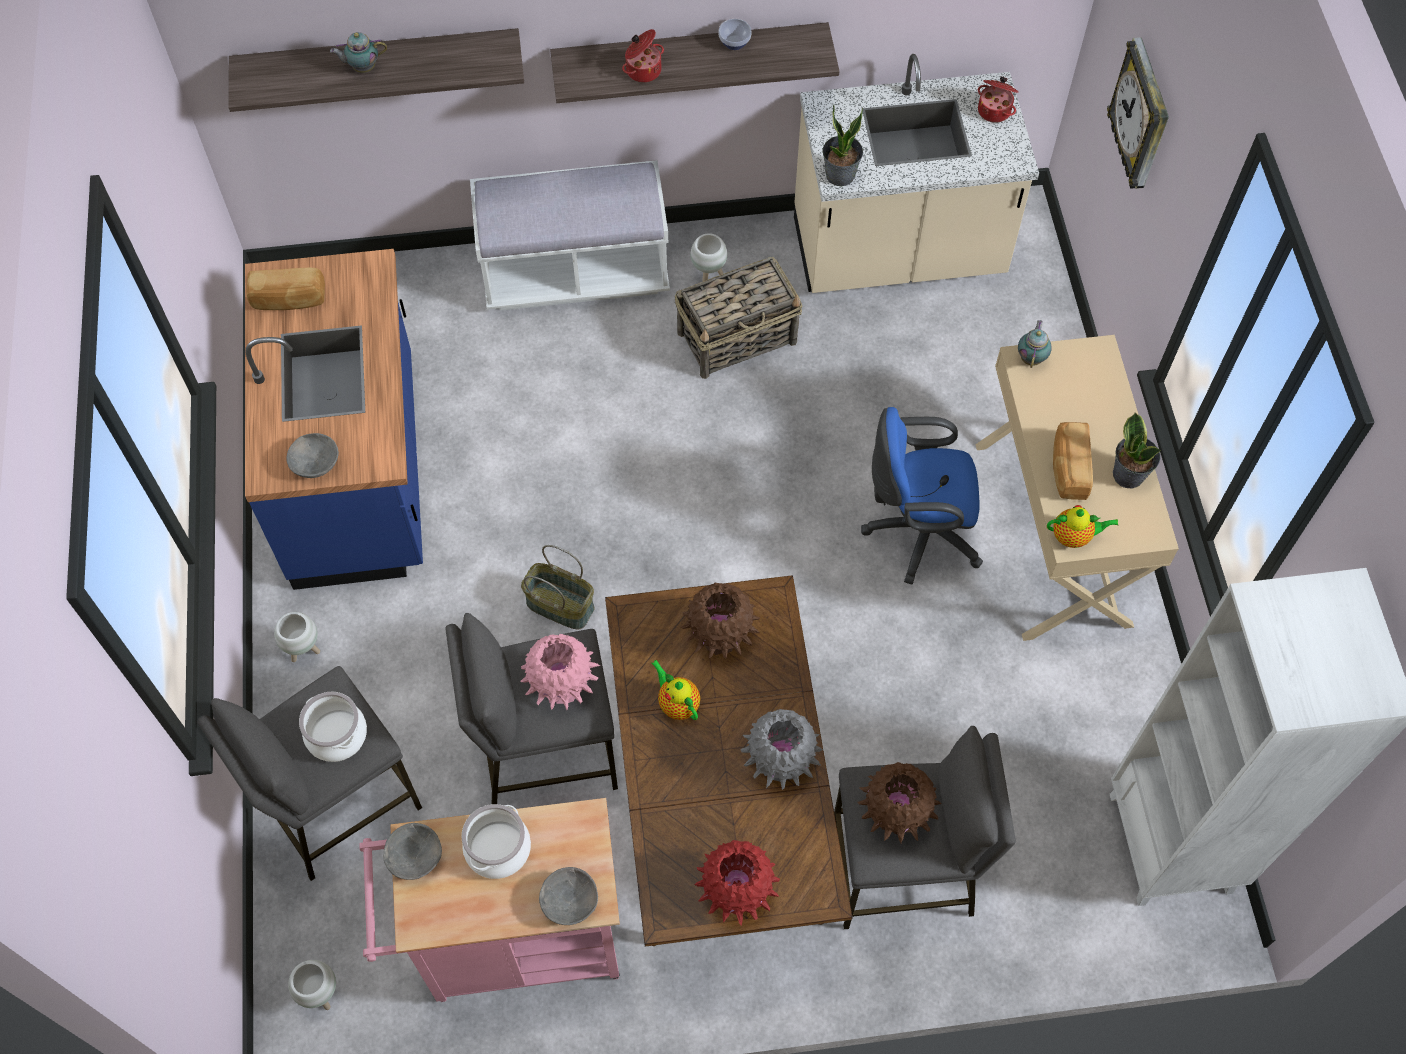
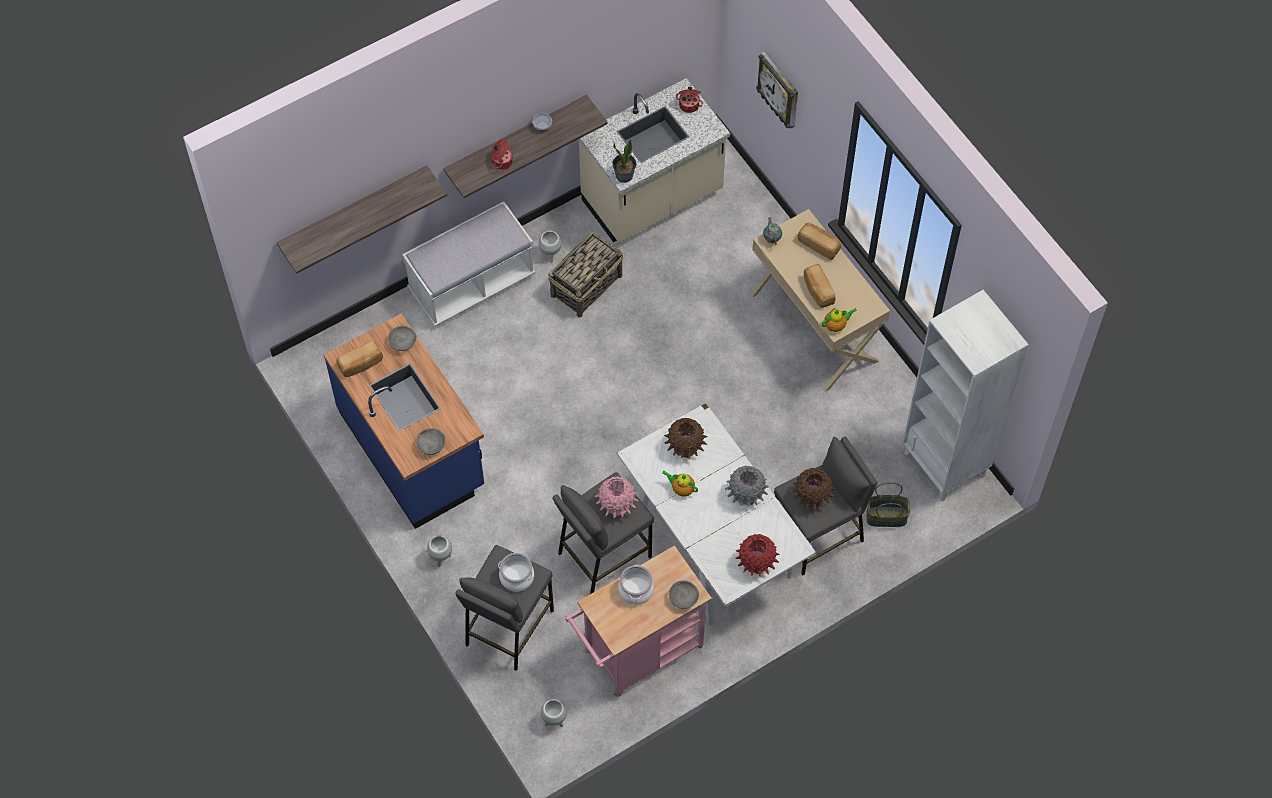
camera: 25 degrees left, 0 degrees up
(362, 68) = (355, 221): teapot -> none
(414, 858) = (598, 611): grey bowl -> grey bowl (402, 343)
(561, 605) = (569, 475): basket -> basket (887, 516)
(720, 815) = (712, 547): brown dining table -> white dining table
(917, 532) = (741, 356): blue office chair -> none
(1105, 397) = (819, 245): none -> bread
(1129, 474) = (849, 282): potted plant -> none

